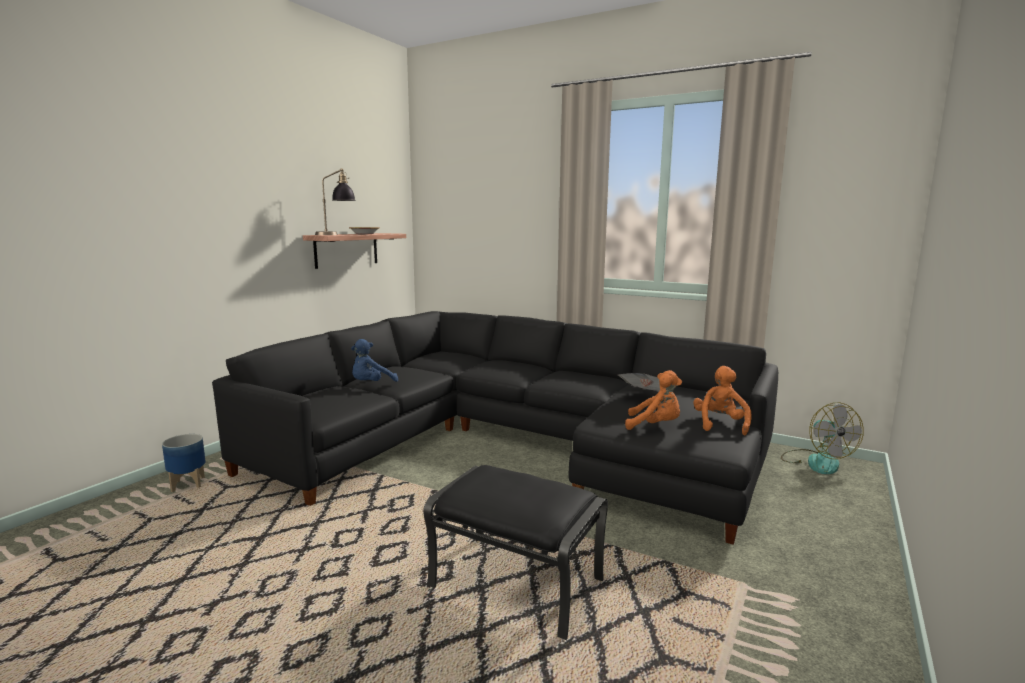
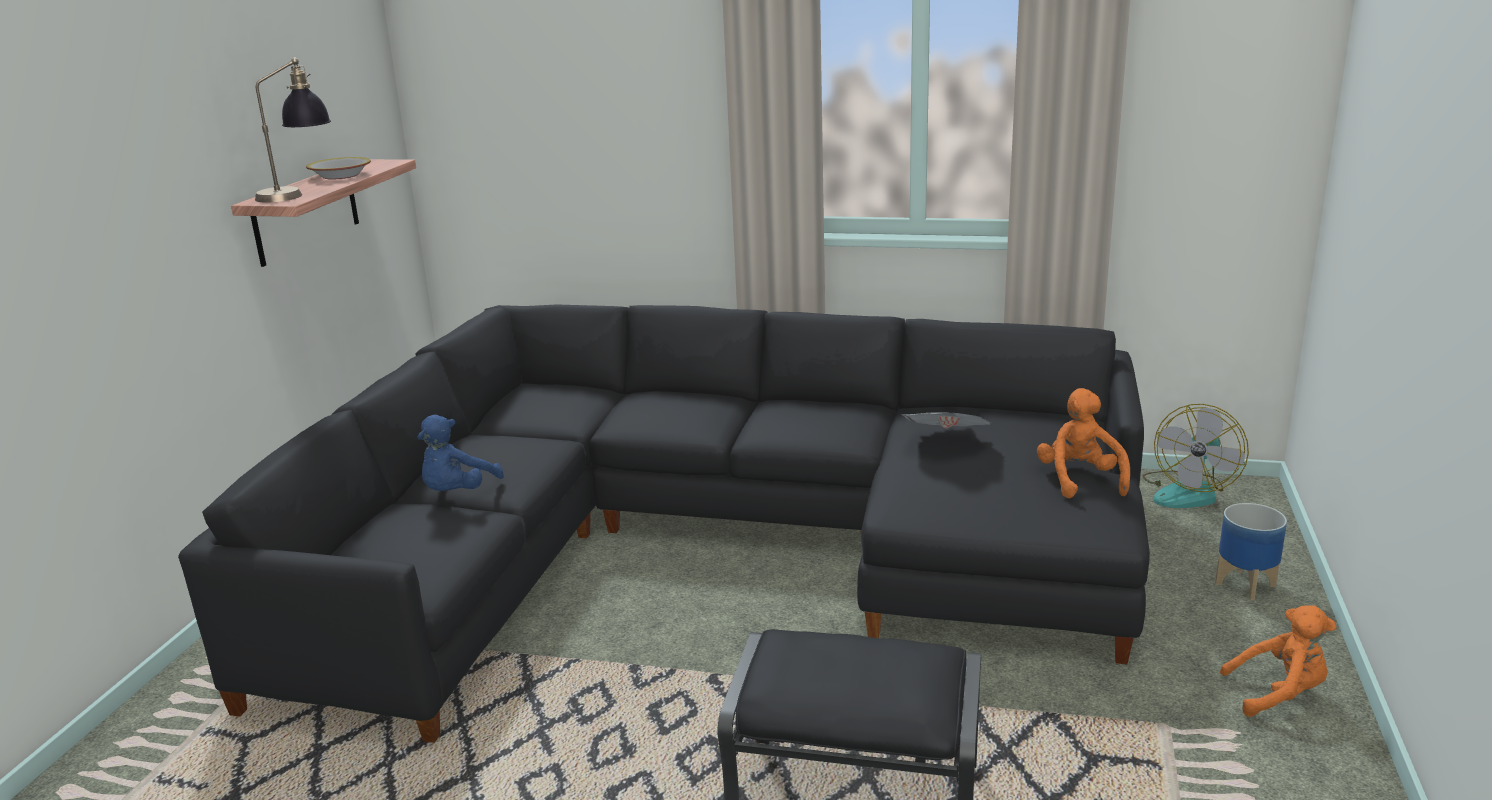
camera: 15 degrees left, 10 degrees up
(187, 484) = (161, 750): planter -> planter (1244, 585)
(655, 426) = (988, 501): orange plush toy -> orange plush toy (1278, 694)
(816, 461) = (1189, 492): fan -> fan turned 60 degrees clockwise

